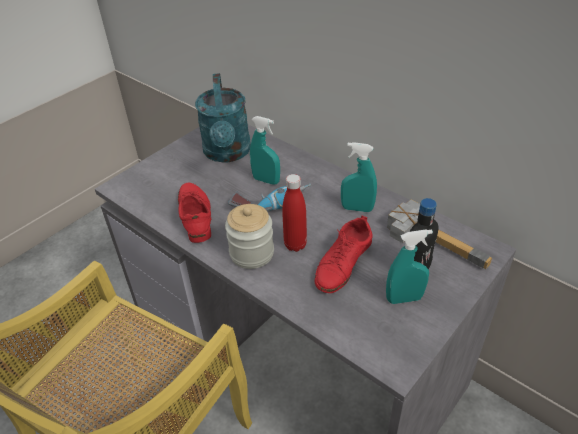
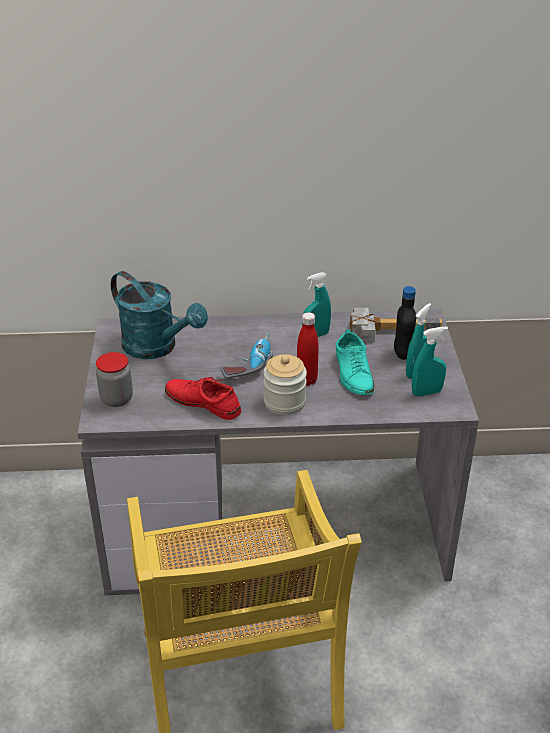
camera: 45 degrees left, 5 degrees down
(149, 178) = (116, 399): none -> jar
(266, 180) = (221, 351): turquoise spray bottle -> turquoise spray bottle (426, 393)
(343, 263) = (353, 373): red shoe -> turquoise shoe

